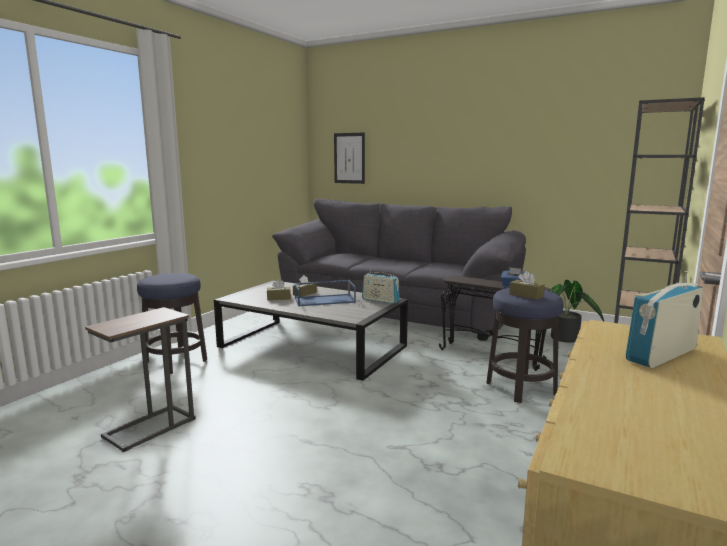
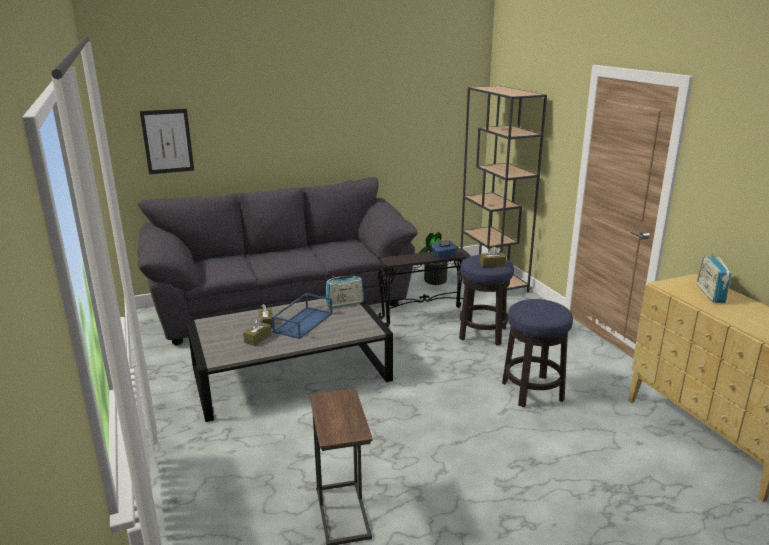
camera: 50 degrees left, 10 degrees up
(176, 362) = (207, 458): stool -> stool (532, 391)

